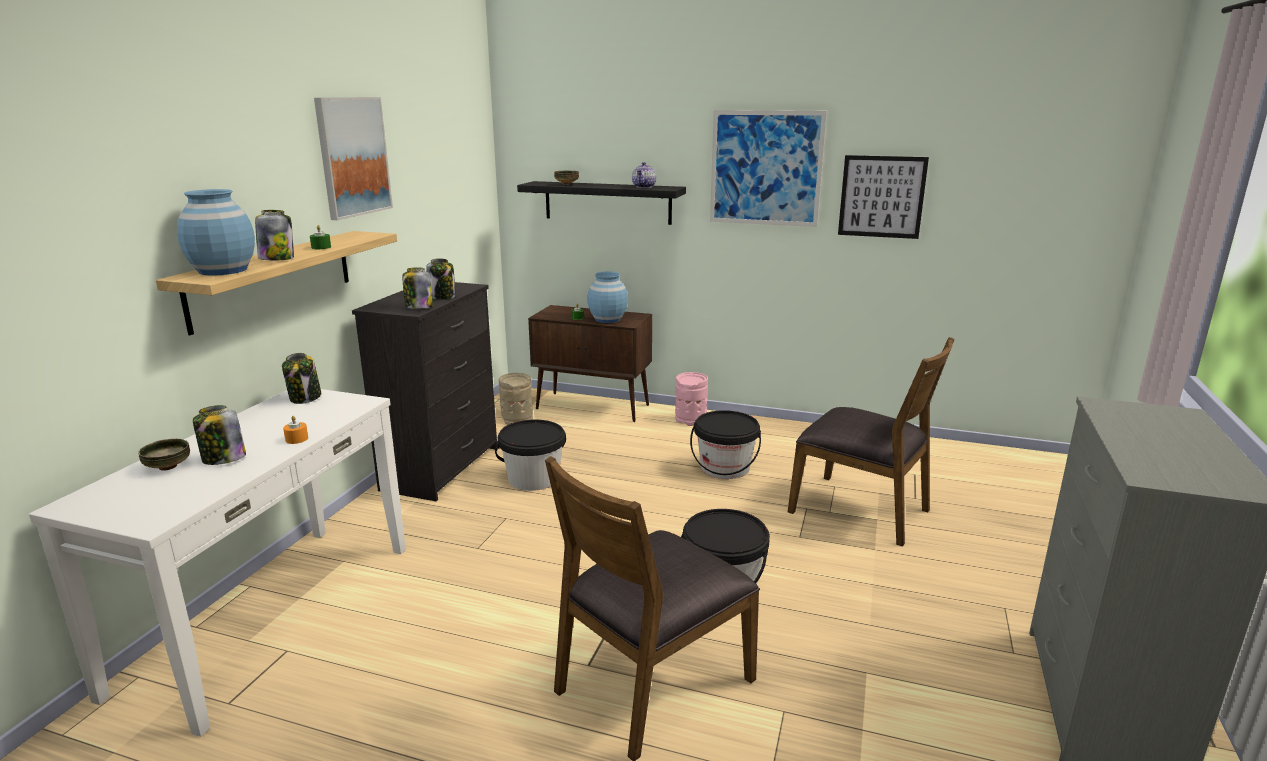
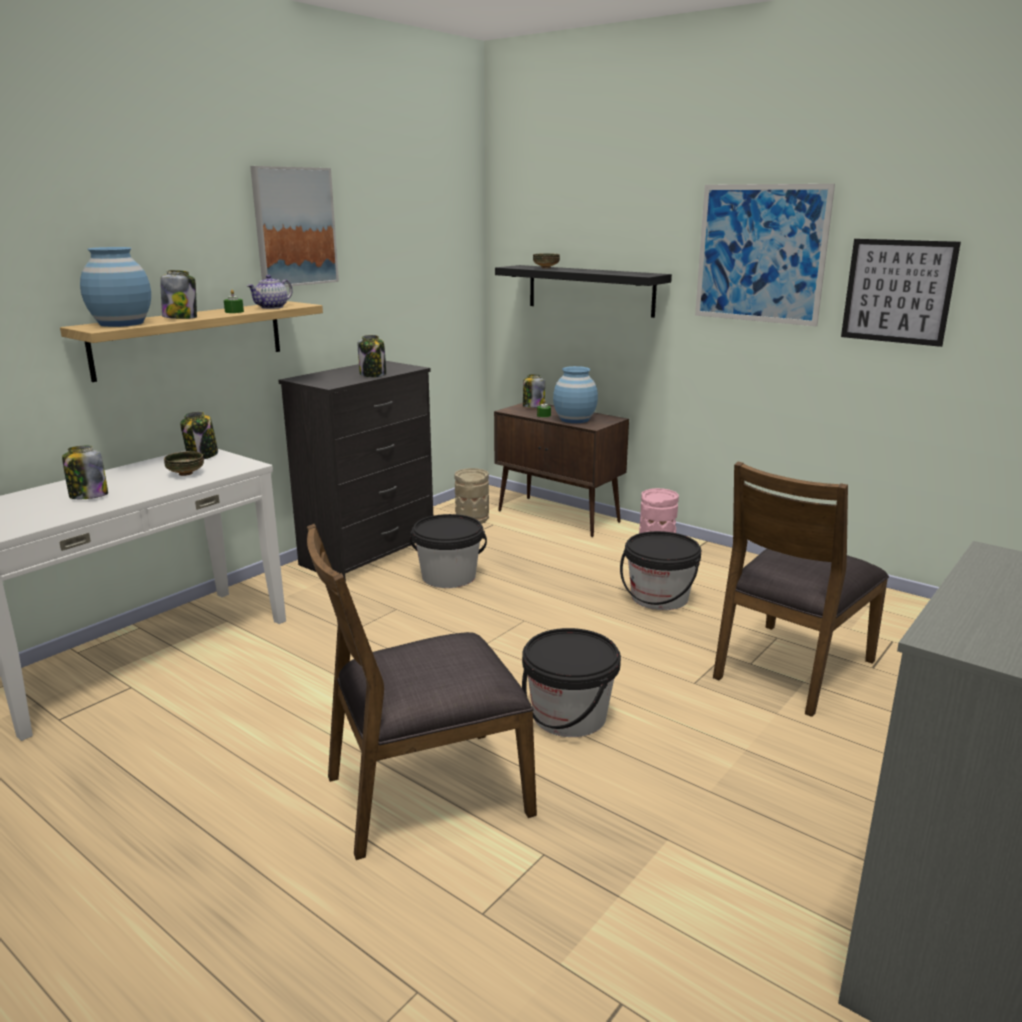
camera: 20 degrees right, 0 degrees up
(167, 467) = (42, 496): bowl -> bowl (185, 474)
(296, 439) = (160, 488): orange candle -> none
(418, 307) = (339, 382): jar -> jar (533, 406)
(644, 187) = (623, 272): teapot -> teapot (272, 307)
(860, 510) = (791, 668): brown chair -> brown chair turned 75 degrees clockwise

